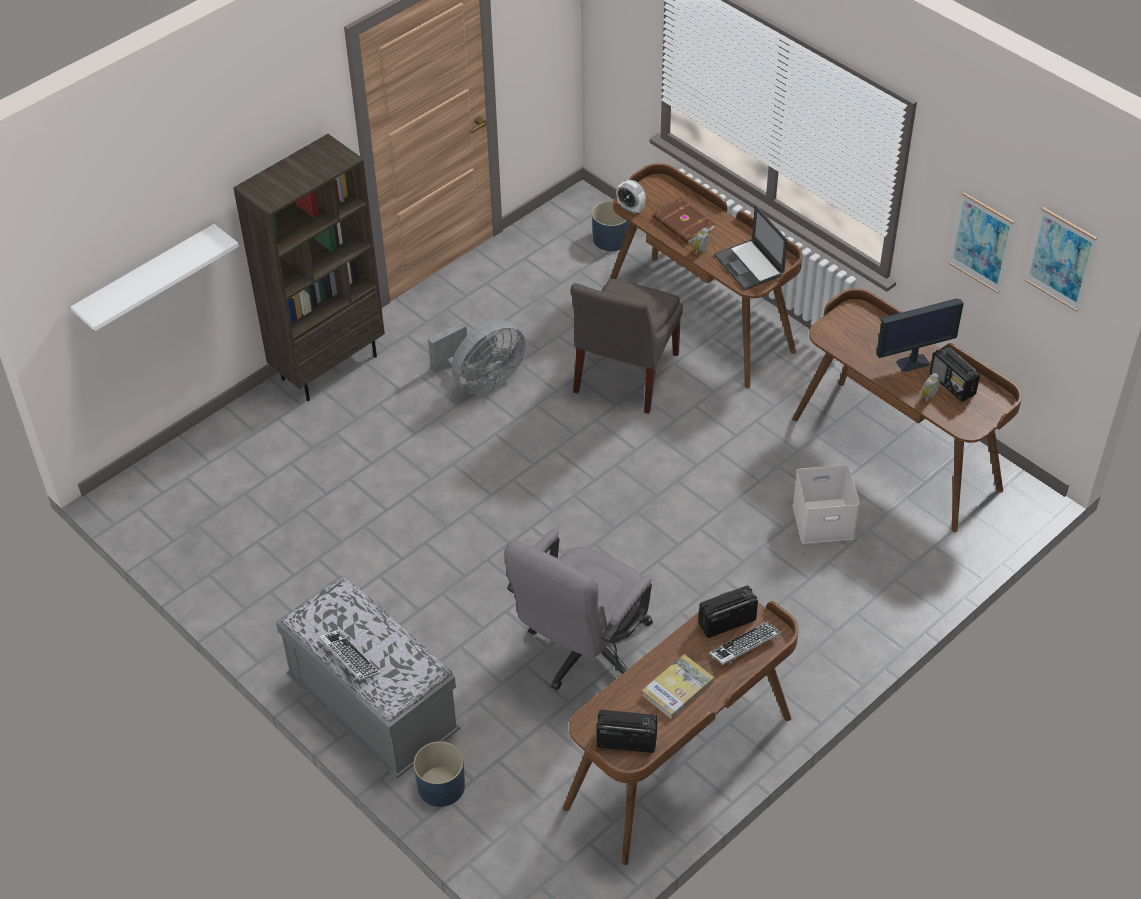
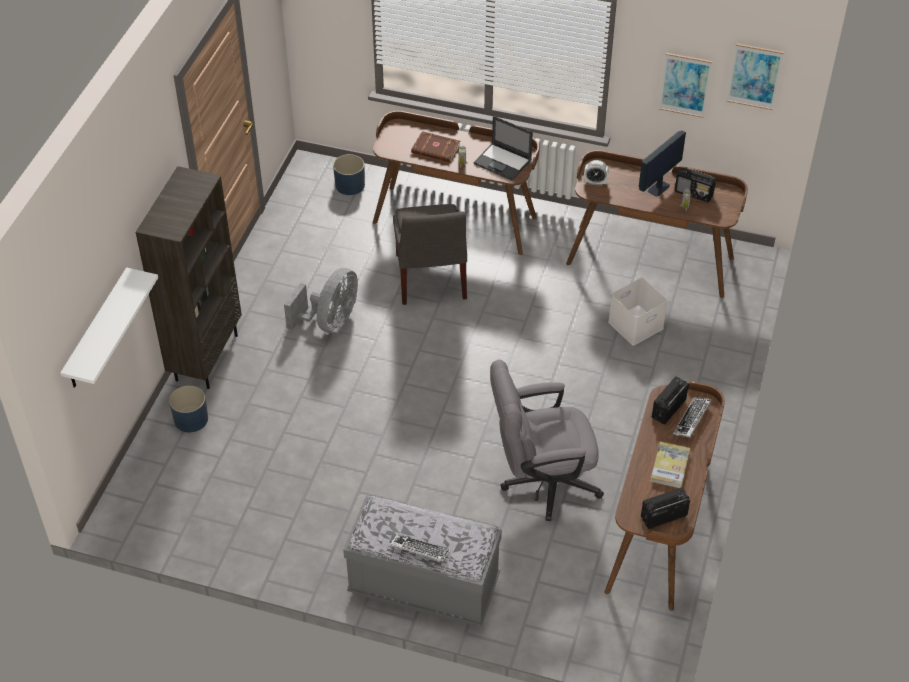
camera: 30 degrees left, 0 degrees up
(441, 786) = (511, 617): blue planter -> blue planter (191, 419)
(582, 653) = (541, 482): grey office chair -> grey office chair turned 75 degrees clockwise
(630, 208) = (390, 151): alarm clock -> alarm clock (595, 182)

